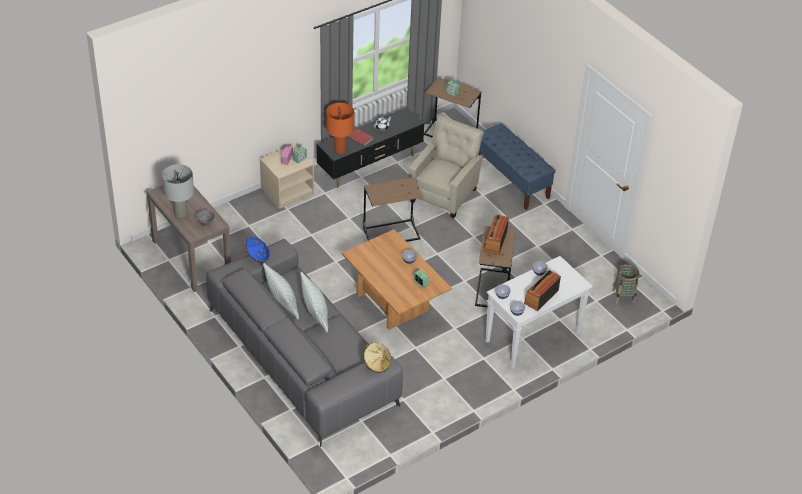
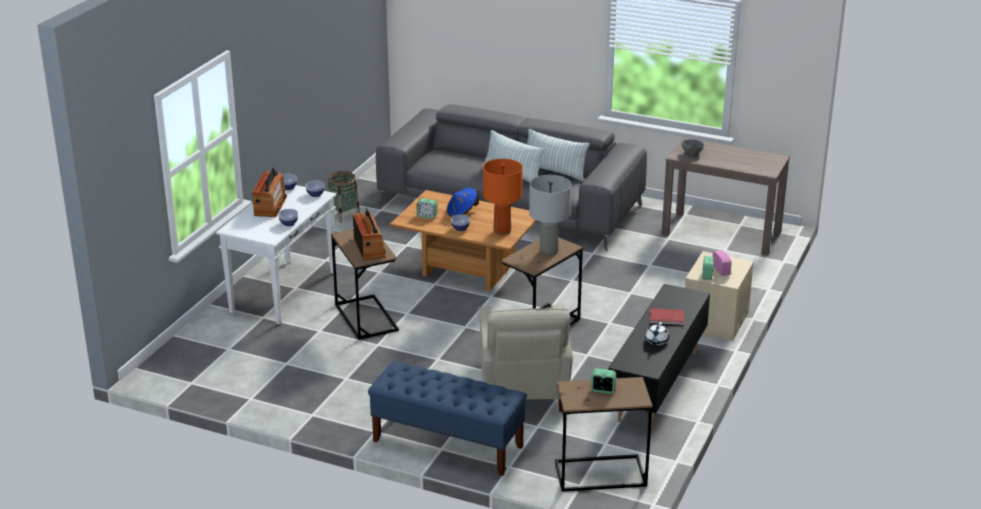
camera: 150 degrees right, 15 degrees down
(181, 215) = (724, 151): grey table lamp -> grey table lamp (548, 251)
(257, 256) = (612, 166): blue hat -> blue hat (462, 213)
(340, 150) = (671, 296): orange table lamp -> orange table lamp (502, 231)
(377, 364) = (401, 139): beige hat -> none
(623, 296) = (194, 365): basket -> basket (344, 215)

